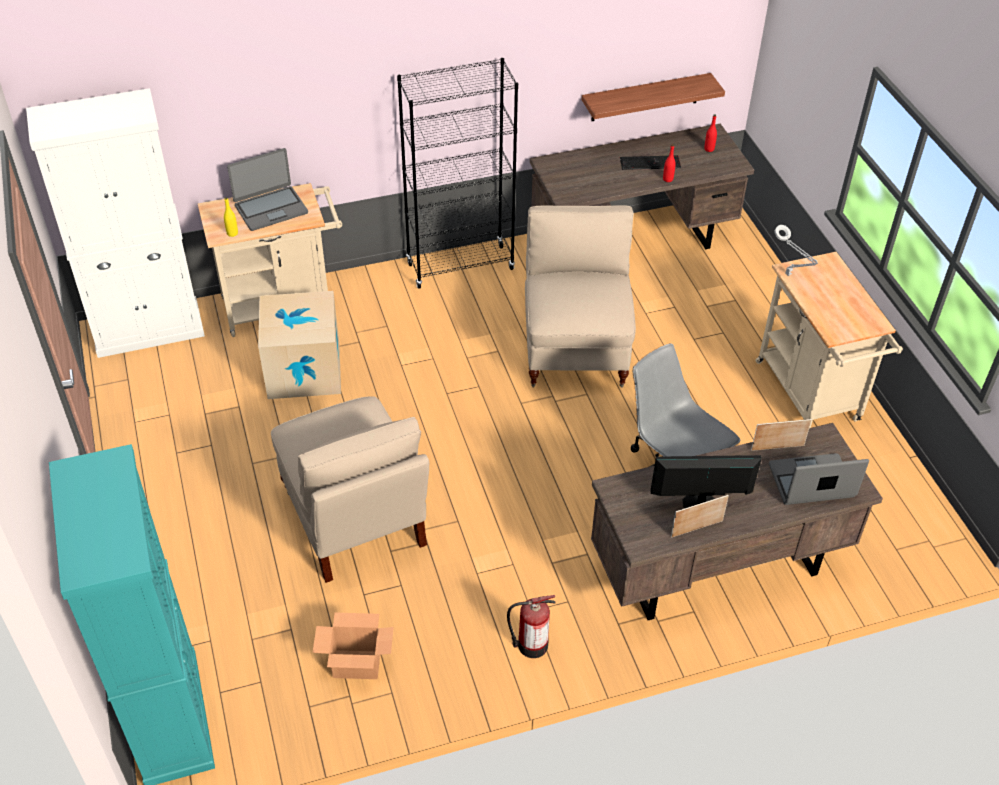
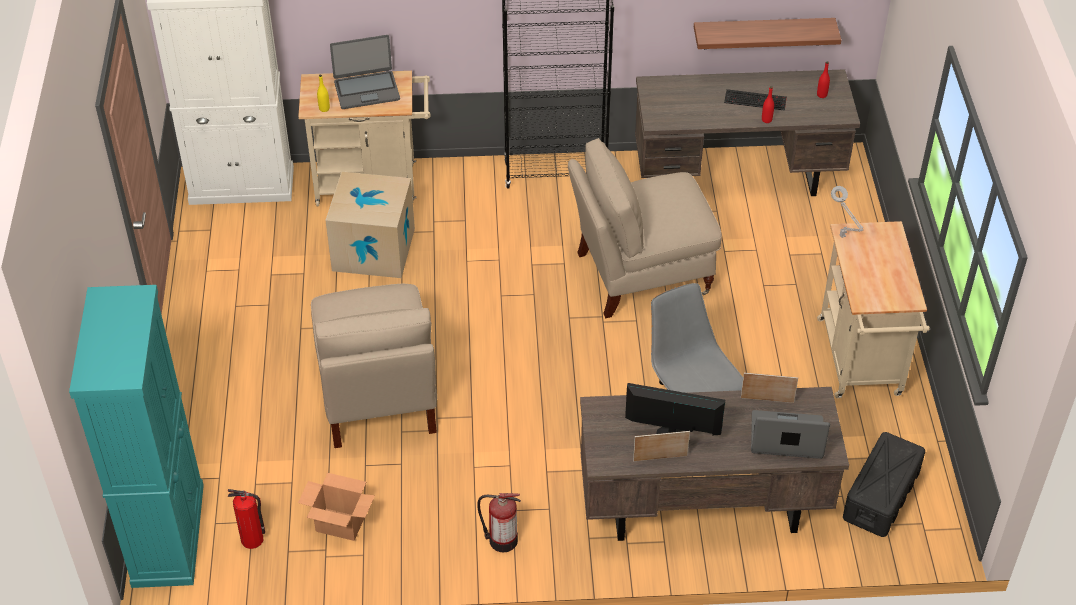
camera: 15 degrees right, 0 degrees up
(266, 701) = (252, 539): none -> fire extinguisher
(575, 348) = (640, 274): beige chair -> beige chair turned 120 degrees counterclockwise
(880, 522) = (880, 496): none -> black storage box

